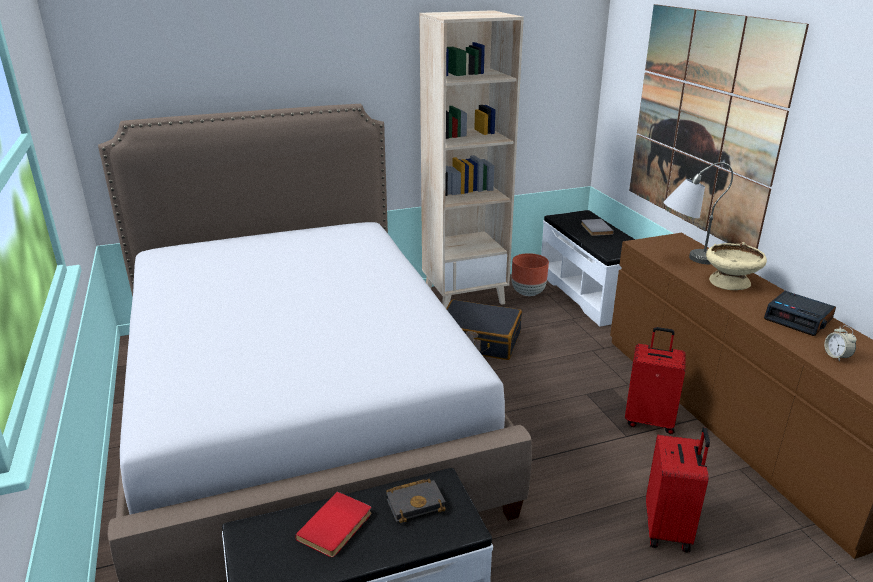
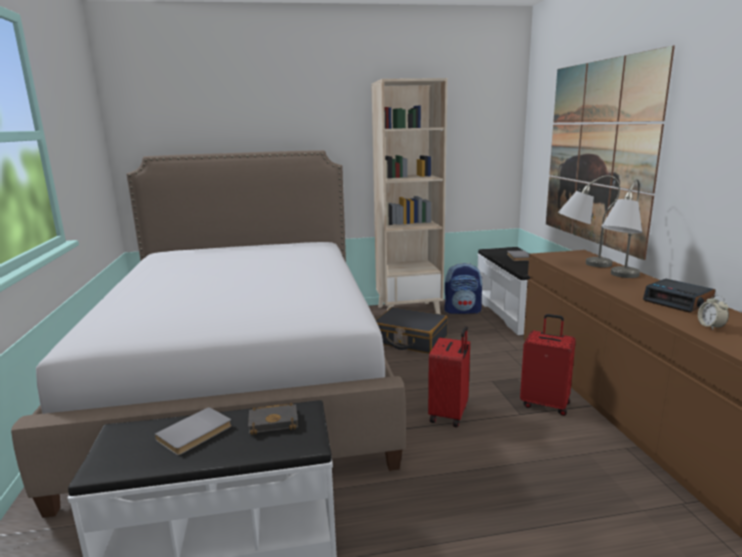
camera: 10 degrees right, 10 degrees down
(337, 527) = (196, 433): red book -> grey book
(528, 293) = (462, 311): brown planter -> backpack
(669, 529) = (542, 492): red suitcase -> red suitcase (450, 414)
(730, 283) = (618, 278): beige bowl -> grey table lamp

